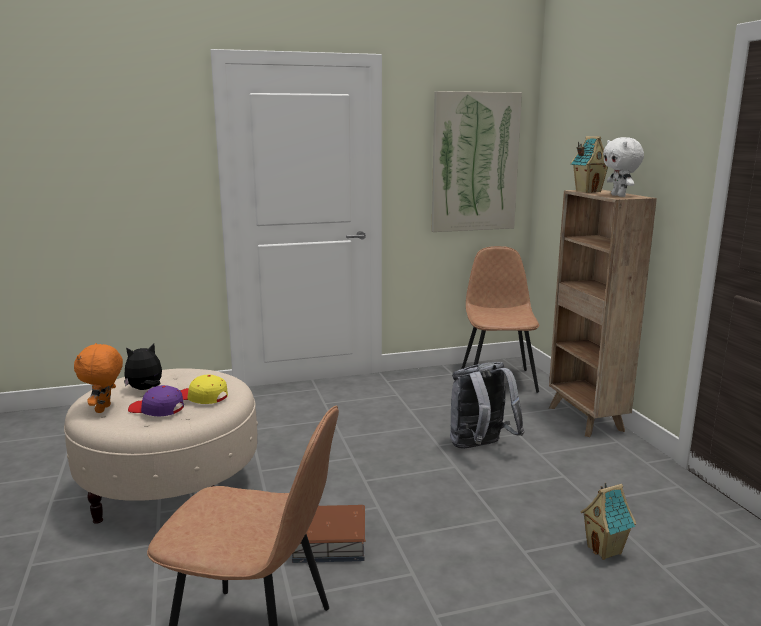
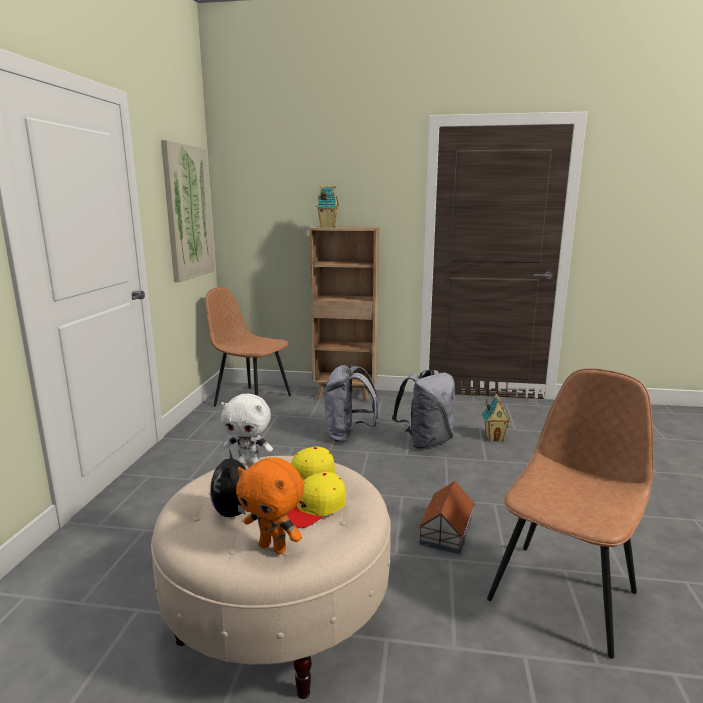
camera: 65 degrees left, 0 degrees up
(156, 409) = (314, 508): purple cap -> yellow cap
(524, 497) = (426, 442): none -> grey backpack
(619, 196) = (360, 227): white plush toy -> white plush toy (249, 463)

